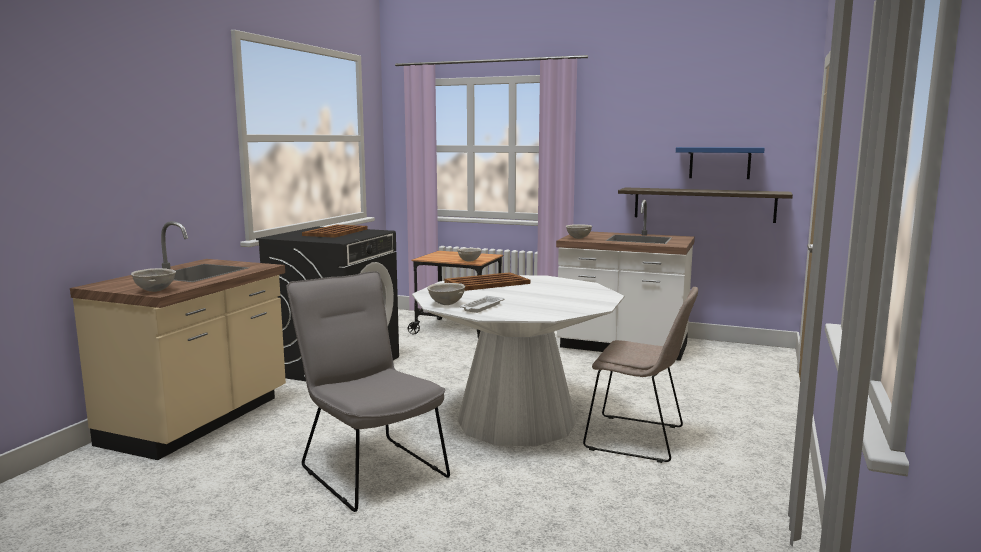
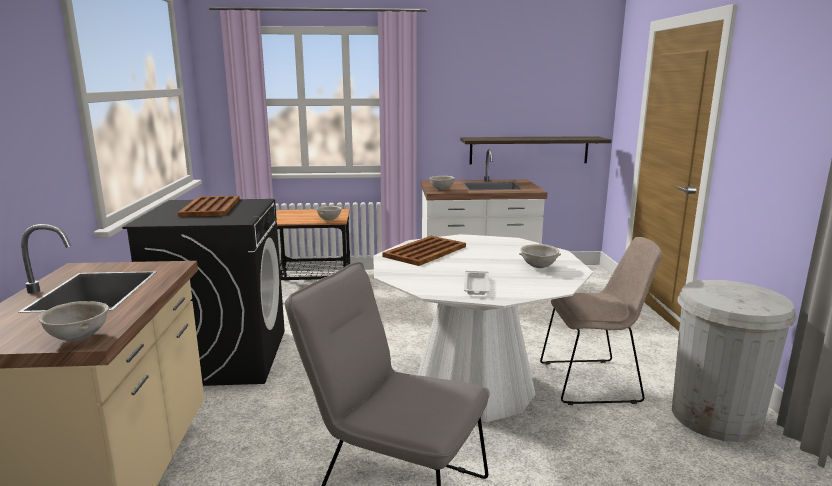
camera: 25 degrees left, 5 degrees up
(446, 304) = (435, 288): grey bowl -> grey bowl (539, 267)
(719, 163) = (542, 113): blue shelf -> none
(735, 489) = (715, 417): none -> white trash can

